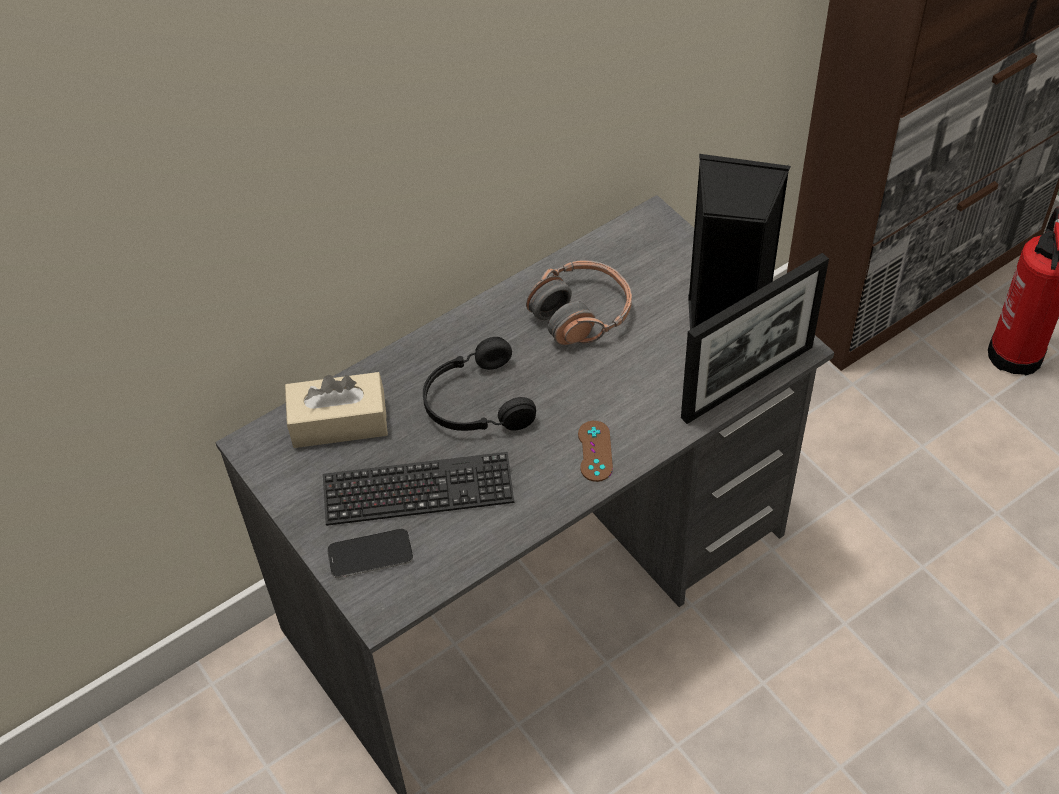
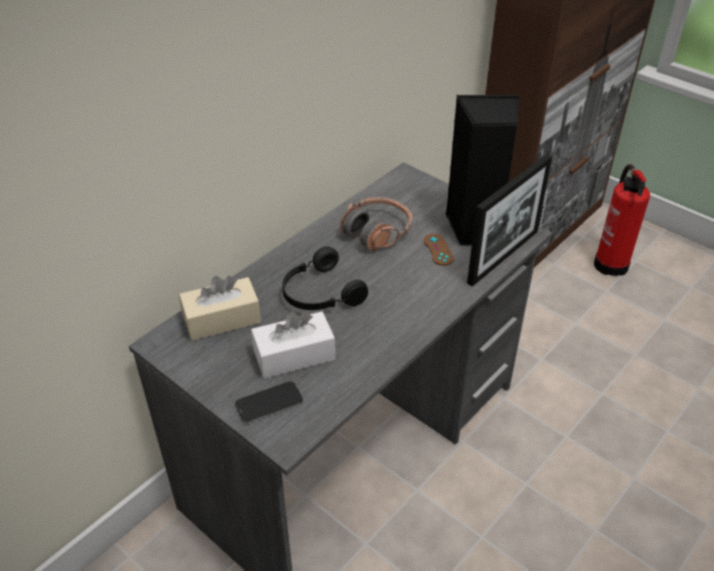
camera: 15 degrees left, 10 degrees down
(418, 491) = (294, 355): keyboard -> white tissue box
(595, 451) = (415, 311): brown game controller -> brown game controller (438, 250)

